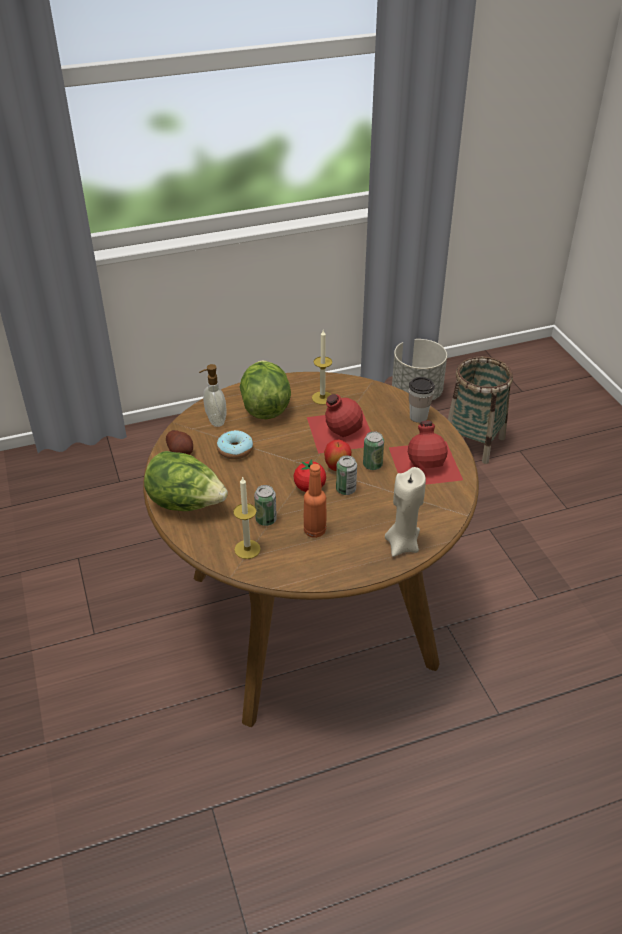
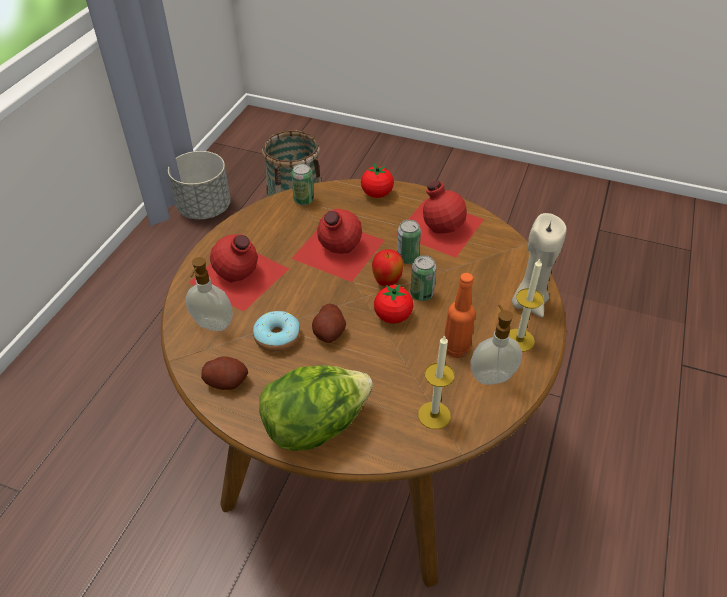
camera: 50 degrees left, 5 degrees up
(263, 469) = (329, 332): none -> potato
(265, 407) = (239, 276): lettuce -> red bottle
(266, 520) = (405, 375): can -> can (303, 200)
(310, 559) = (491, 376): none -> soap dispenser
(322, 398) = (277, 232): candle -> candle (519, 340)
(418, 417) = (377, 194): cup -> tomato

